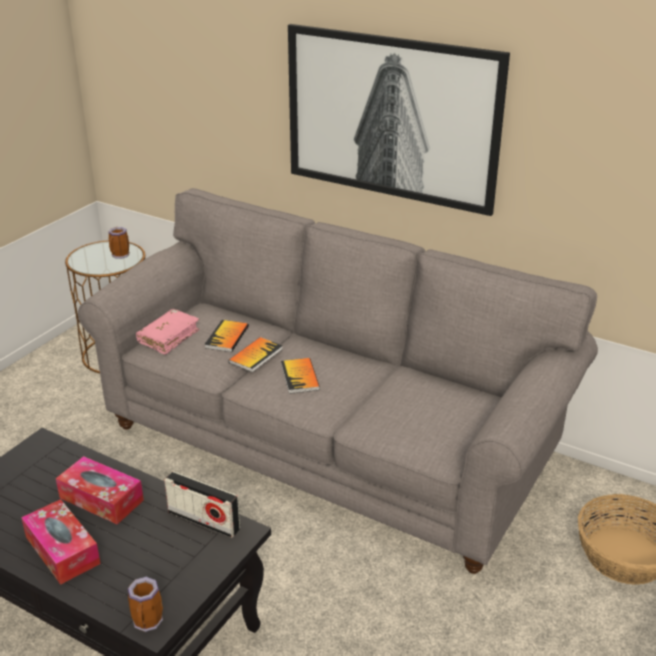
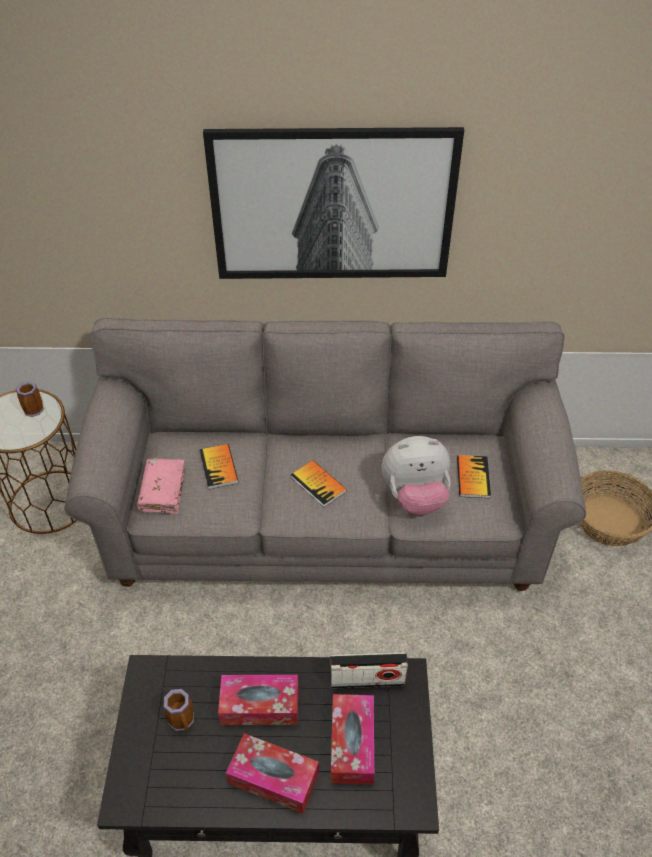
camera: 30 degrees left, 15 degrees up
(146, 557) = (352, 744): none -> tissue box
(148, 623) = (409, 806): mug -> mug (183, 721)
(256, 356) = (262, 477): book -> book (473, 477)
(376, 413) = (415, 497): none -> plush toy

